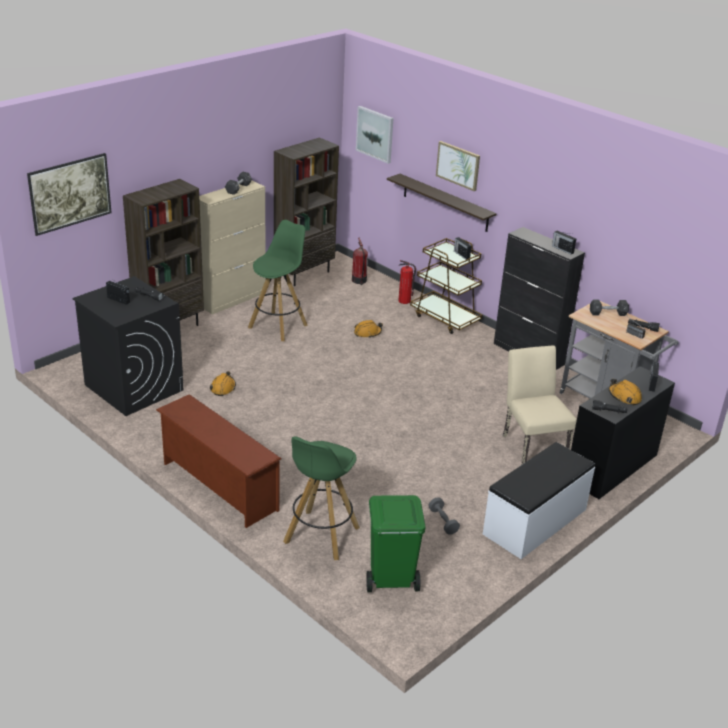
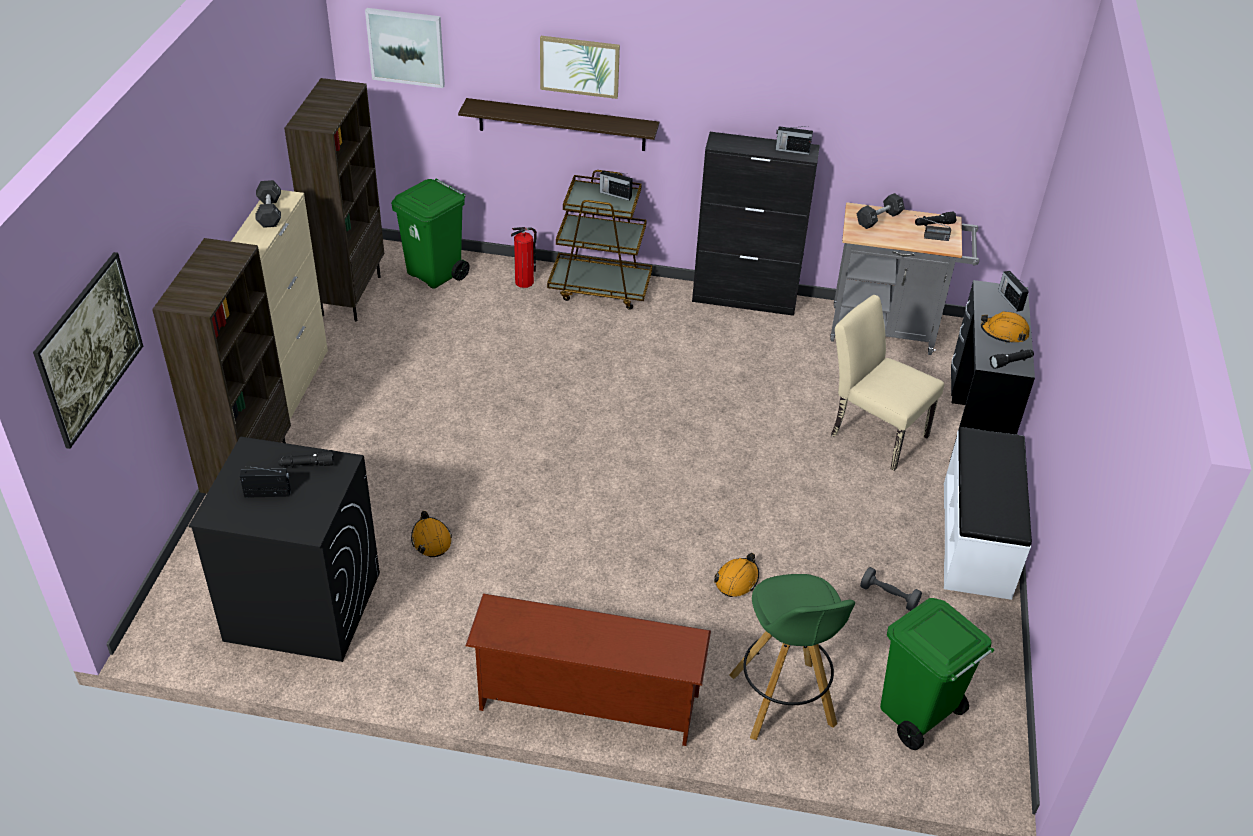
camera: 35 degrees left, 10 degrees up
(278, 326) = (402, 399): green stool -> none
(359, 281) = (435, 274): fire extinguisher -> green trash can
(367, 333) = (529, 355): orange hard hat -> orange hard hat (737, 580)

